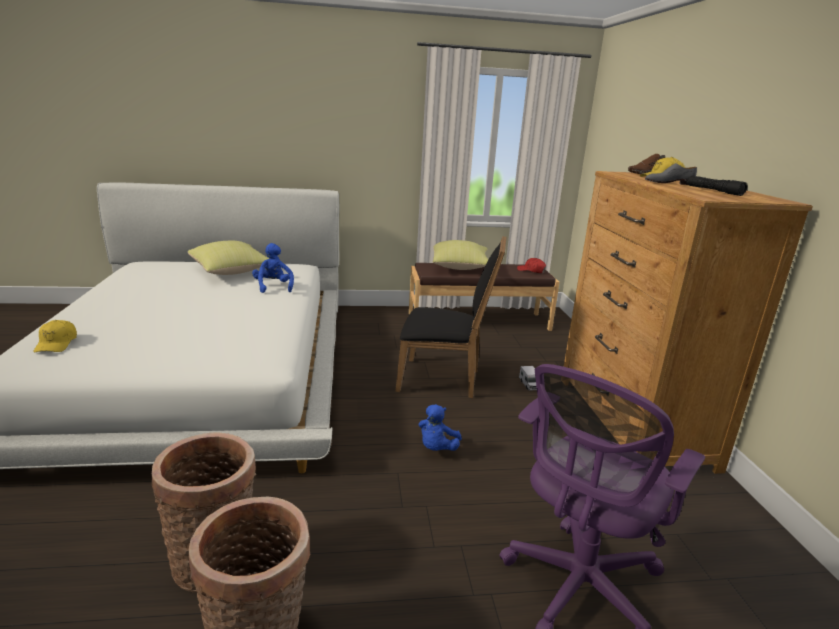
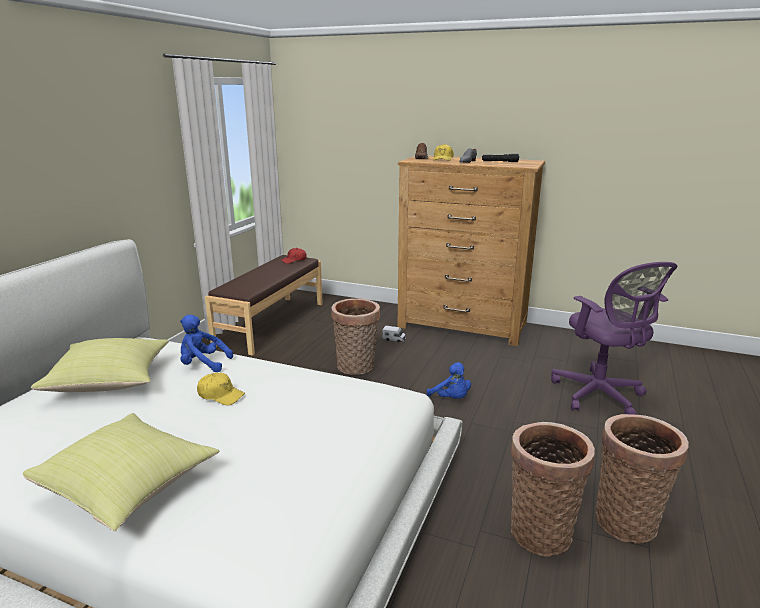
camera: 60 degrees left, 0 degrees up
(57, 343) = (245, 525): yellow cap -> yellow cap (220, 395)
(444, 379) = (356, 368): black chair -> basket
(460, 268) = (252, 279): yellow pillow -> yellow pillow (130, 487)

